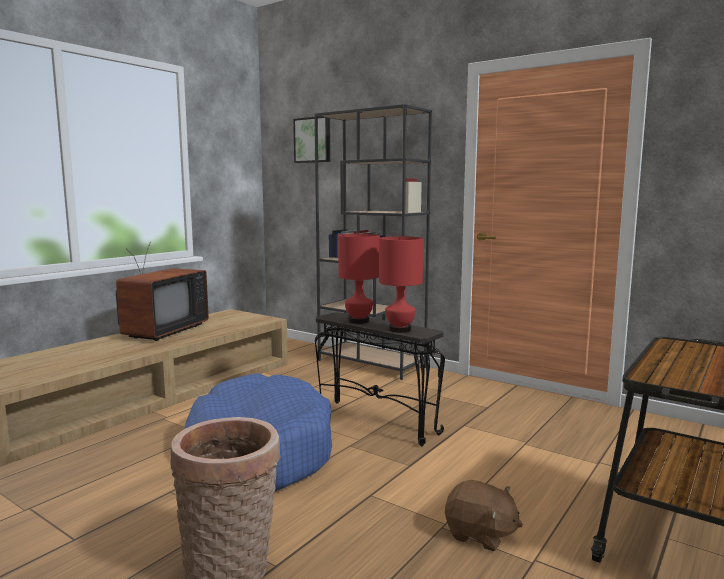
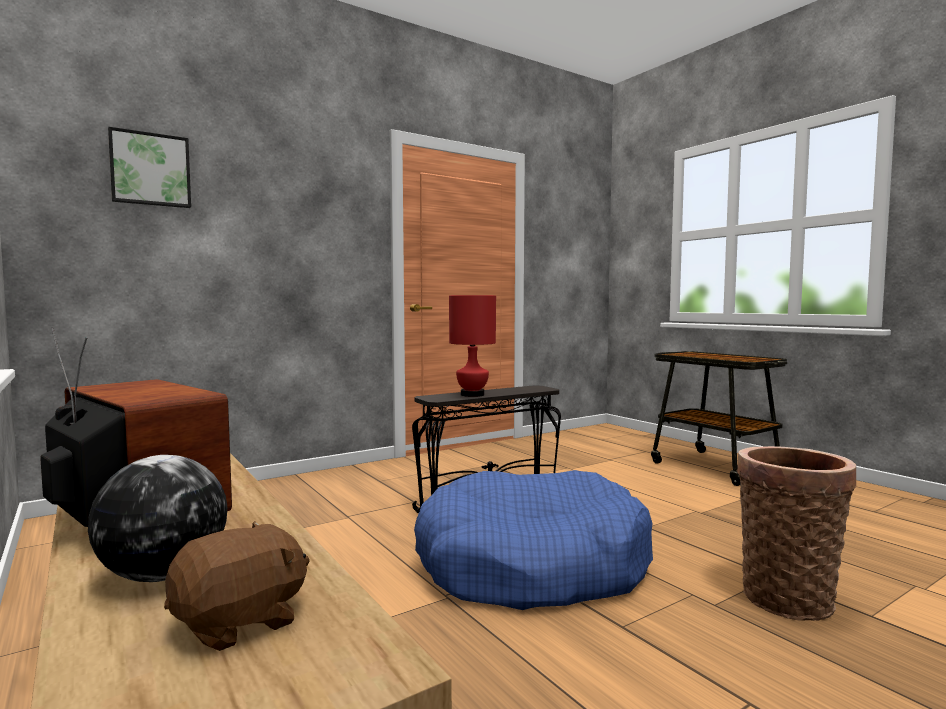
camera: 70 degrees left, 5 degrees down
(96, 348) = (163, 575): none -> globe
(372, 364) = (309, 481): bookcase -> none
(400, 330) = (523, 390): red table lamp -> none
(480, 534) = (710, 504): brown plush toy -> brown plush toy (240, 622)

